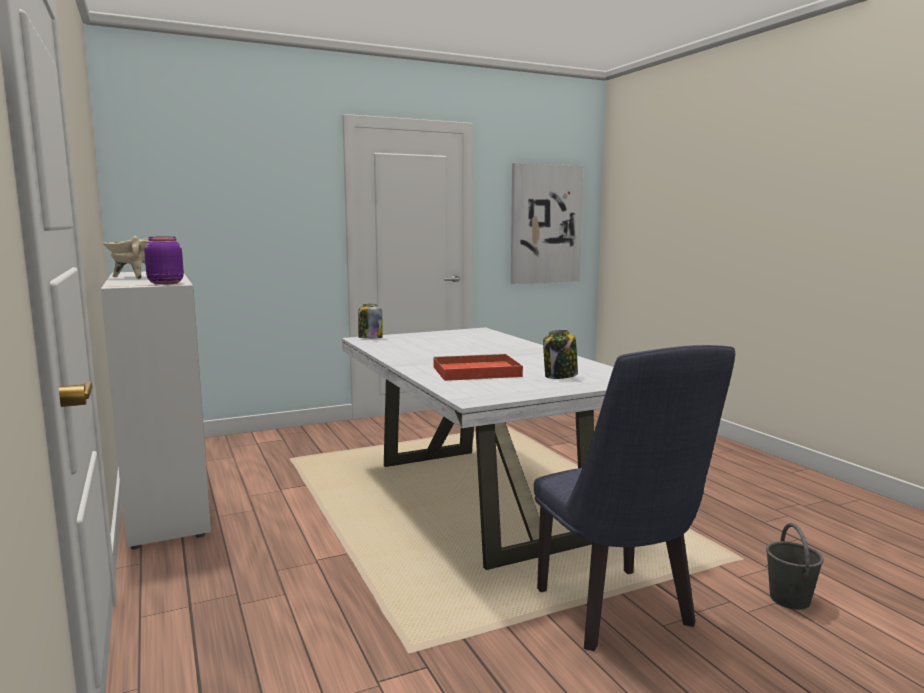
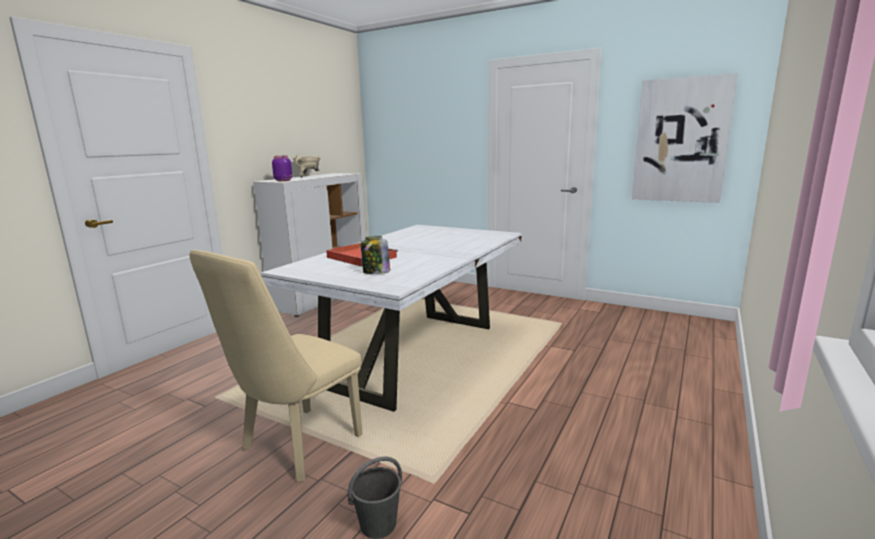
camera: 55 degrees right, 5 degrees up
(370, 338) = (425, 227): jar -> none
(620, 614) = (295, 447): blue chair -> beige chair

